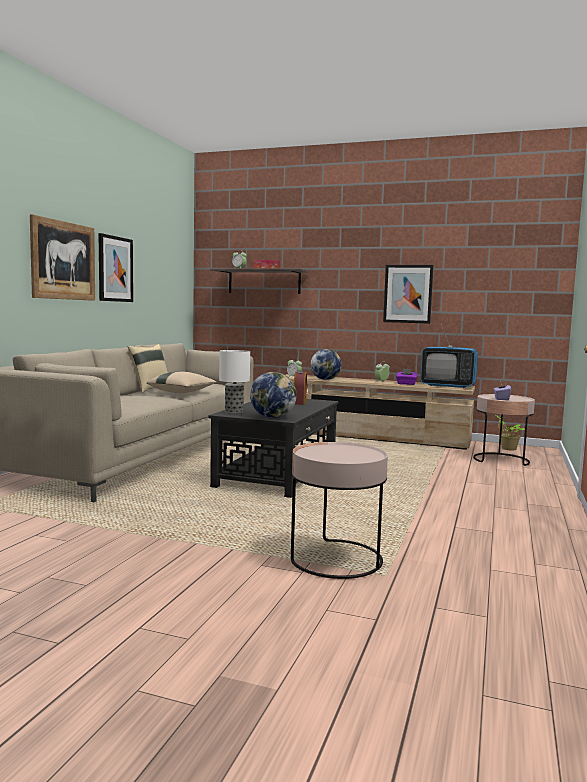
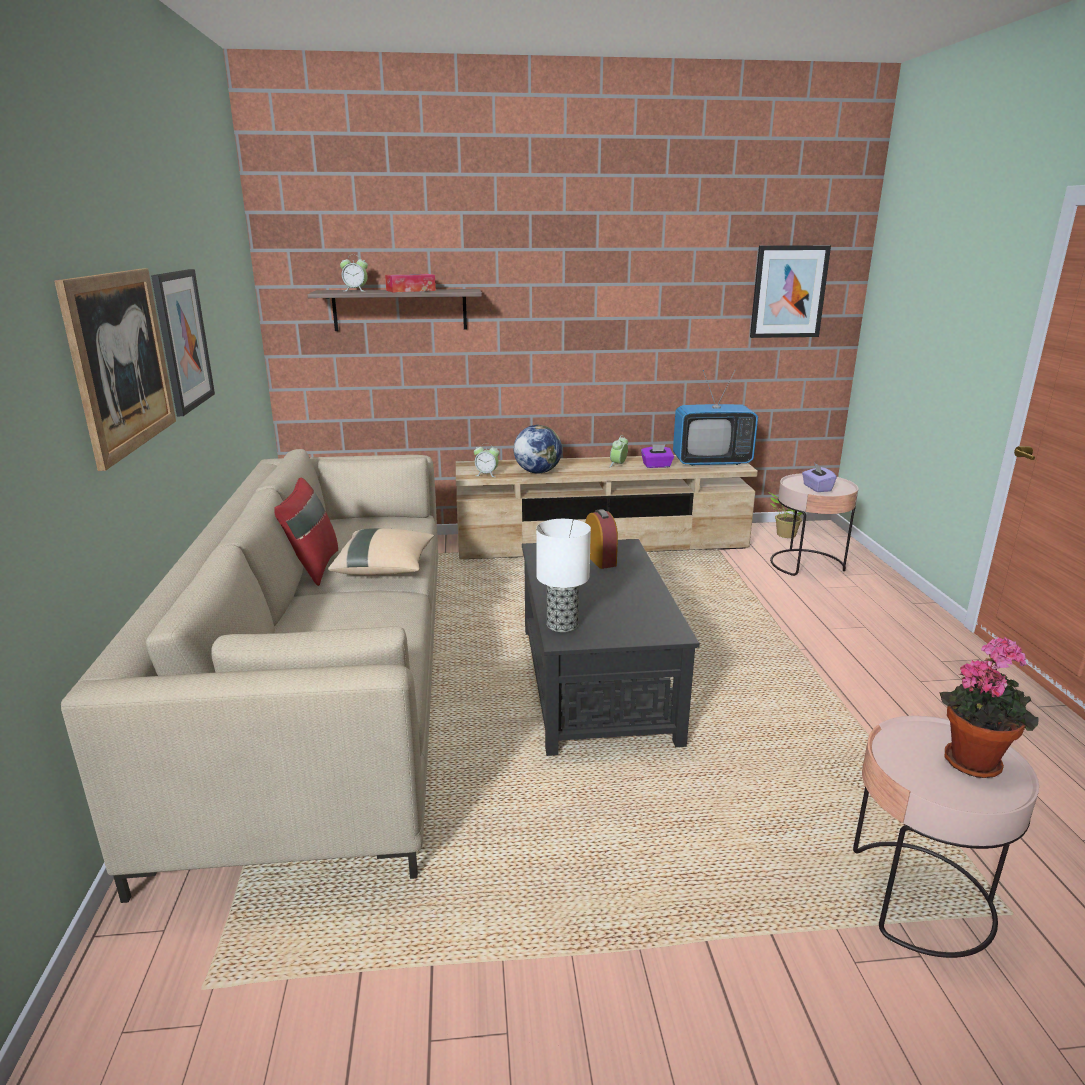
camera: 25 degrees left, 15 degrees up
(149, 389) = (312, 567): beige pillow -> red pillow
(273, 417) = (645, 631): globe -> none
(356, 455) = (973, 760): none -> potted plant
(408, 294) = (641, 324): picture -> picture (788, 292)

